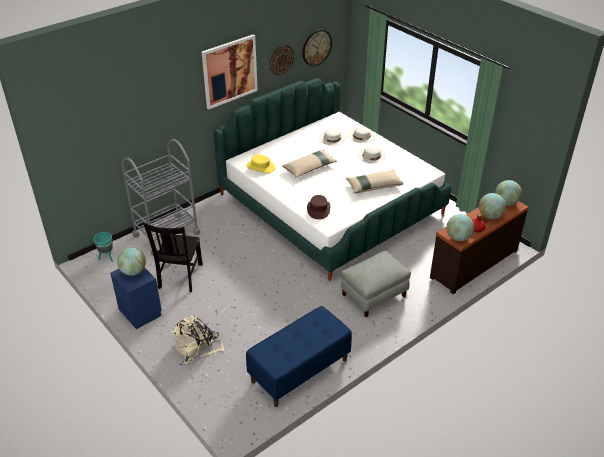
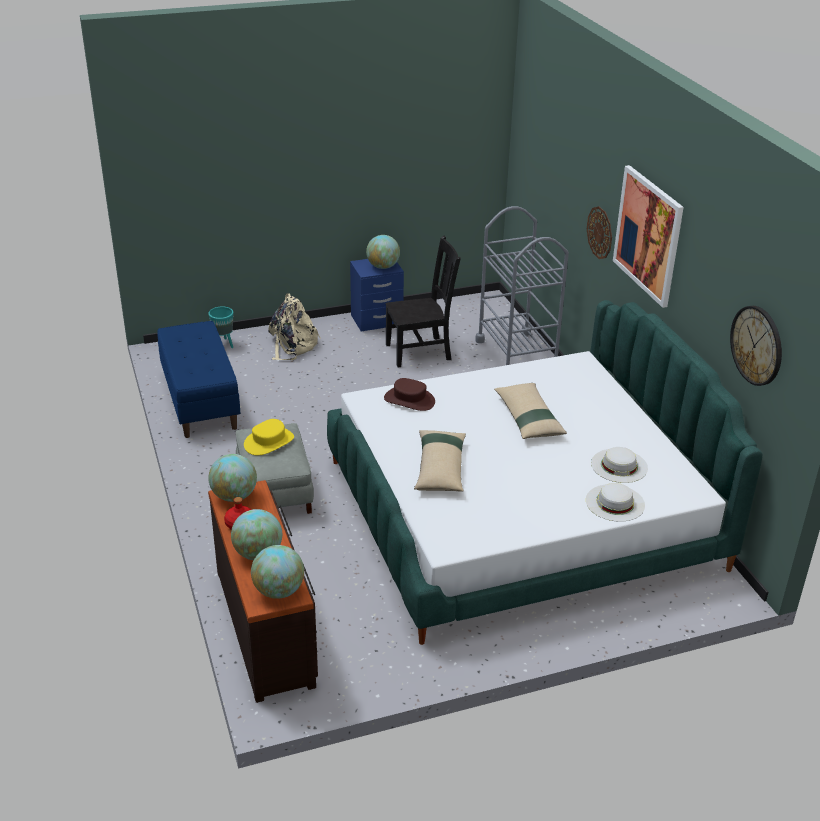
camera: 110 degrees right, 5 degrees down
(107, 257) = (490, 311): turquoise planter -> turquoise planter (224, 344)
(180, 277) = (421, 351): black chair -> black chair turned 135 degrees clockwise
(260, 167) = (553, 375): yellow hat -> yellow hat (269, 442)
(281, 60) = (706, 300): wall clock -> wall clock (600, 232)
(371, 155) = (538, 494): white hat -> none

